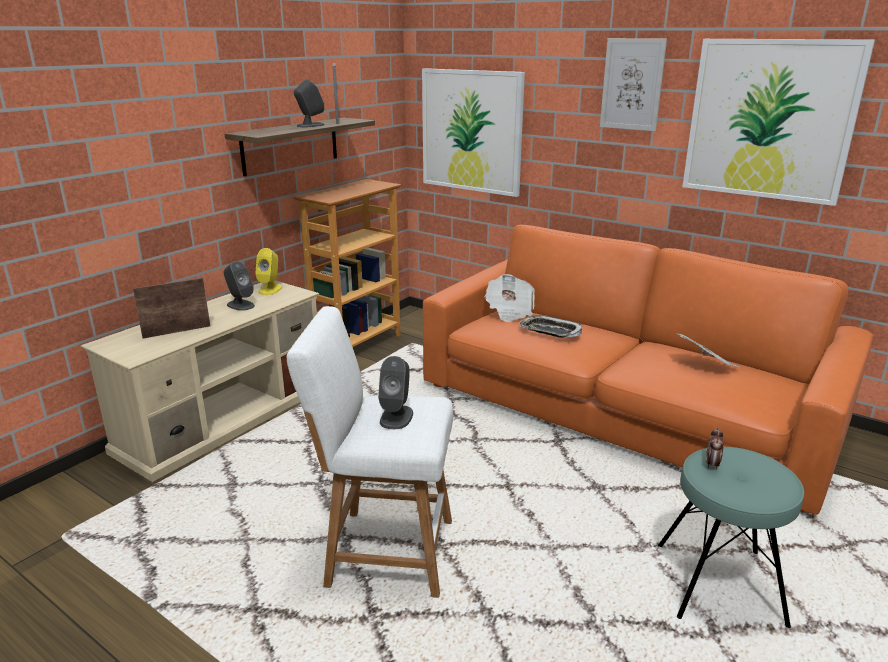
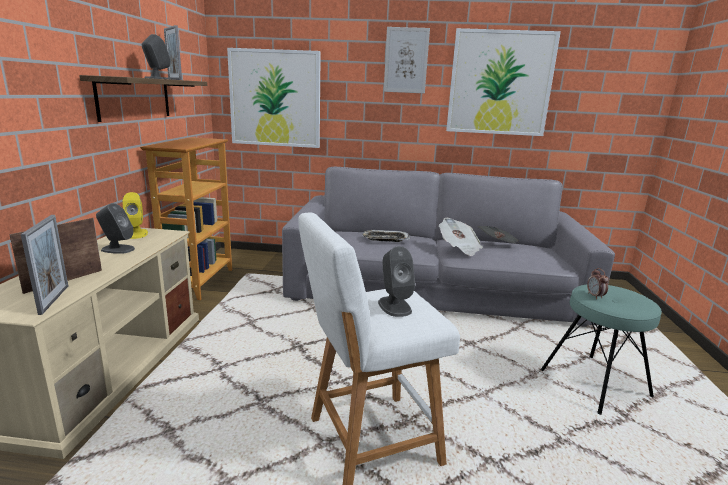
camera: 30 degrees left, 5 degrees down
(157, 348) = (54, 299): none -> picture frame
(509, 311) = (341, 231): newspaper -> newspaper (459, 248)
(622, 406) = (432, 288): orange sofa -> grey sofa

